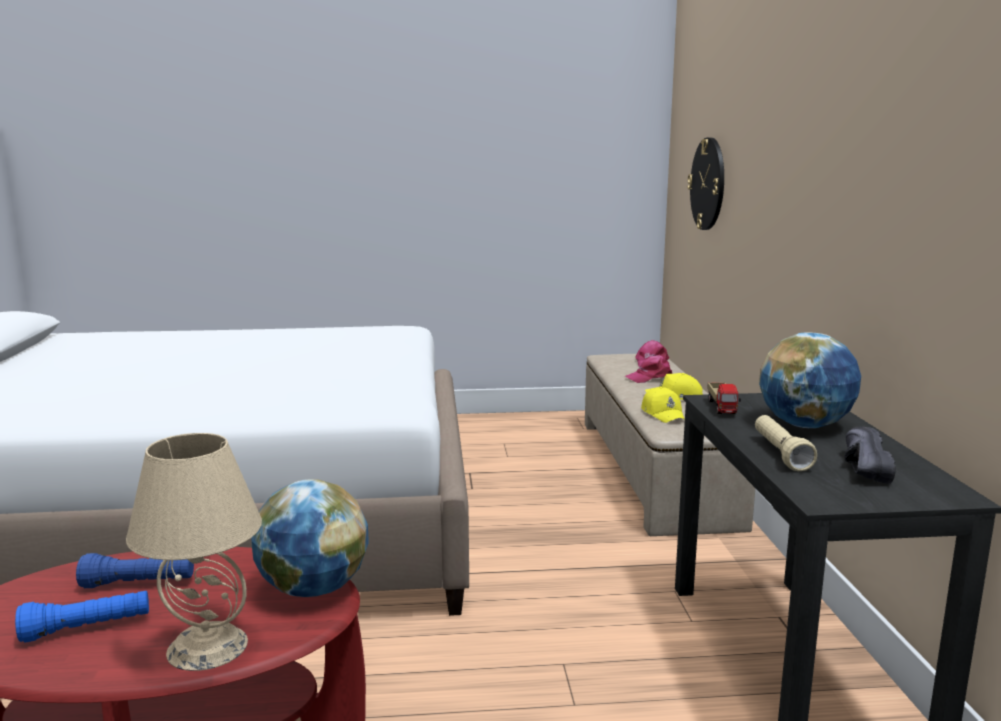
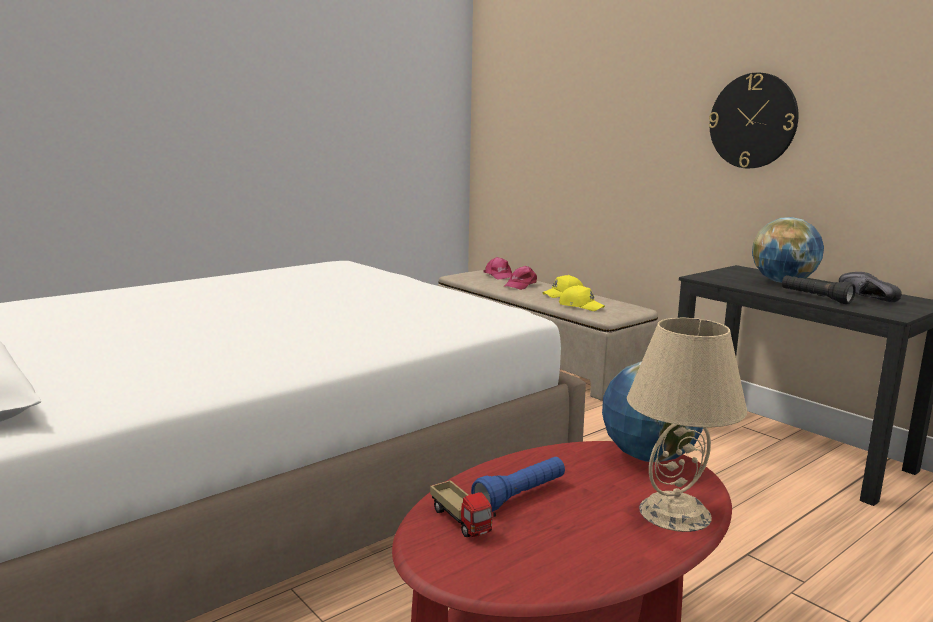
camera: 35 degrees left, 0 degrees up
(87, 629) = (563, 536): blue flashlight -> none
(708, 184) = (547, 125): wall clock -> wall clock (753, 121)
(722, 408) = (720, 280): toy truck -> toy truck (461, 521)
(780, 454) = (815, 298): beige flashlight -> black flashlight

